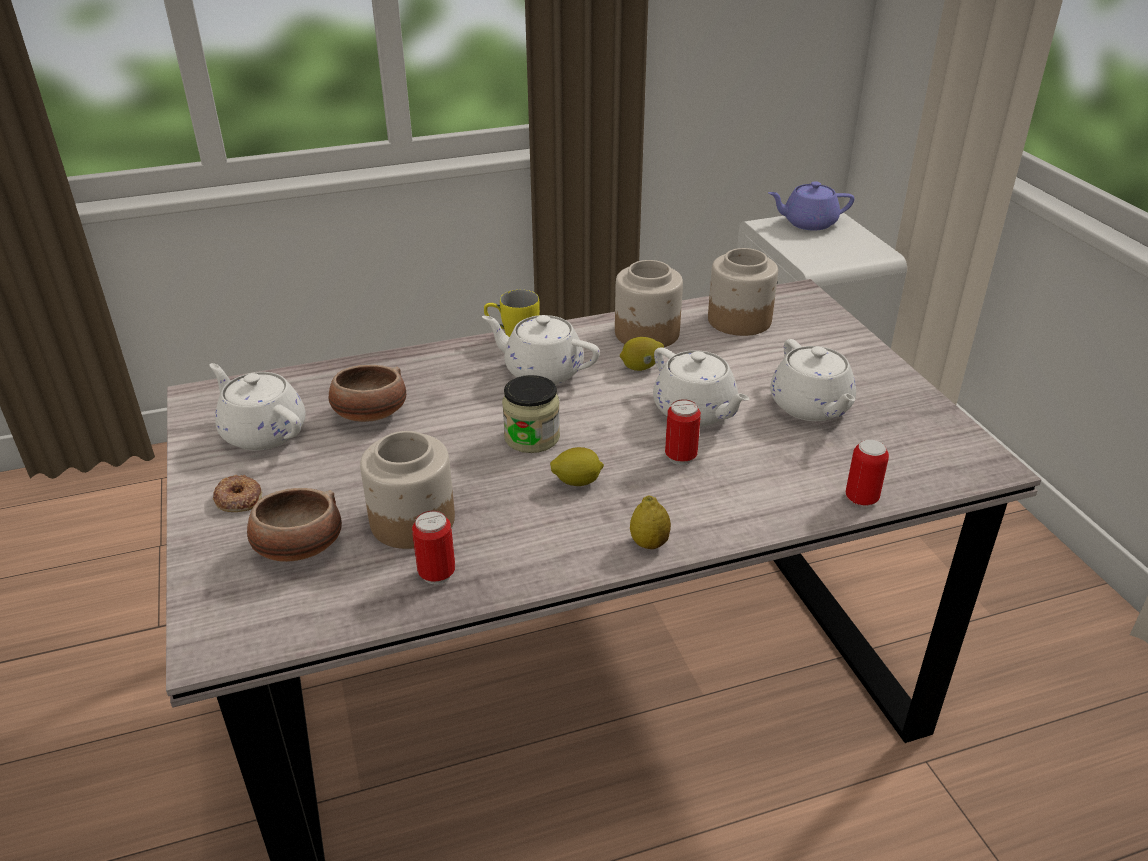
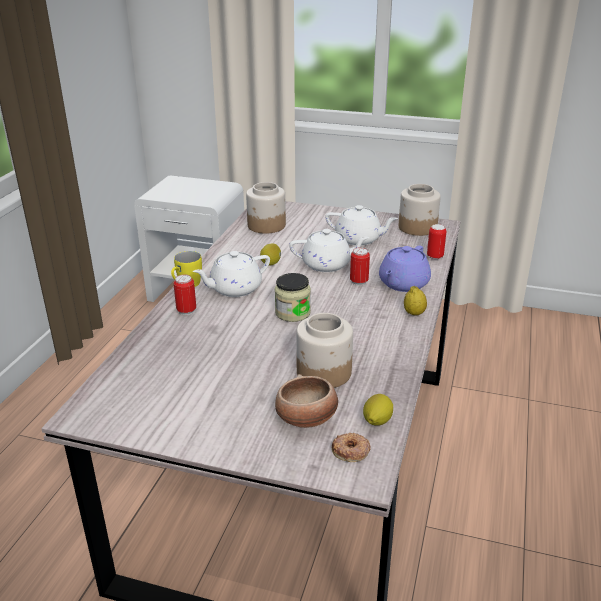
camera: 55 degrees left, 5 degrees down
(238, 499) = (228, 429): donut -> donut (351, 451)
(262, 432) = (163, 400): white teapot -> none
(369, 415) = (200, 355): bowl -> none
(437, 574) = (377, 379): can -> can (186, 311)
(577, 482) = (346, 314): lemon -> lemon (376, 421)
(647, 334) = (243, 250): jar -> jar (418, 228)
(808, 223) = (171, 186): purple teapot -> purple teapot (403, 284)

